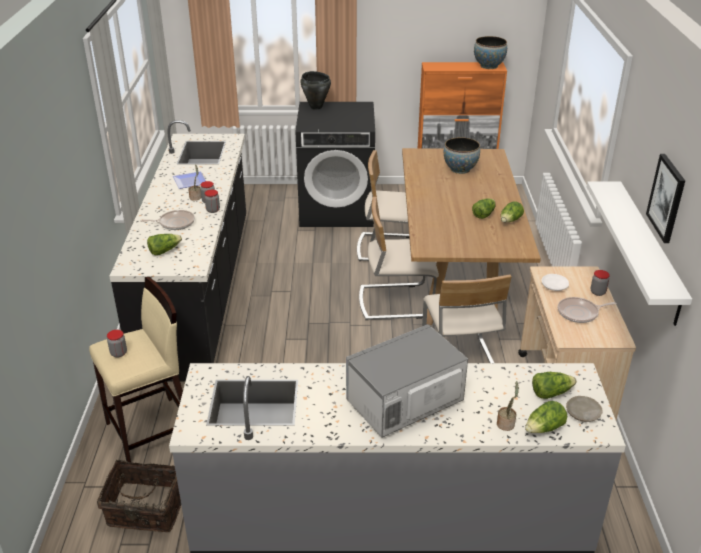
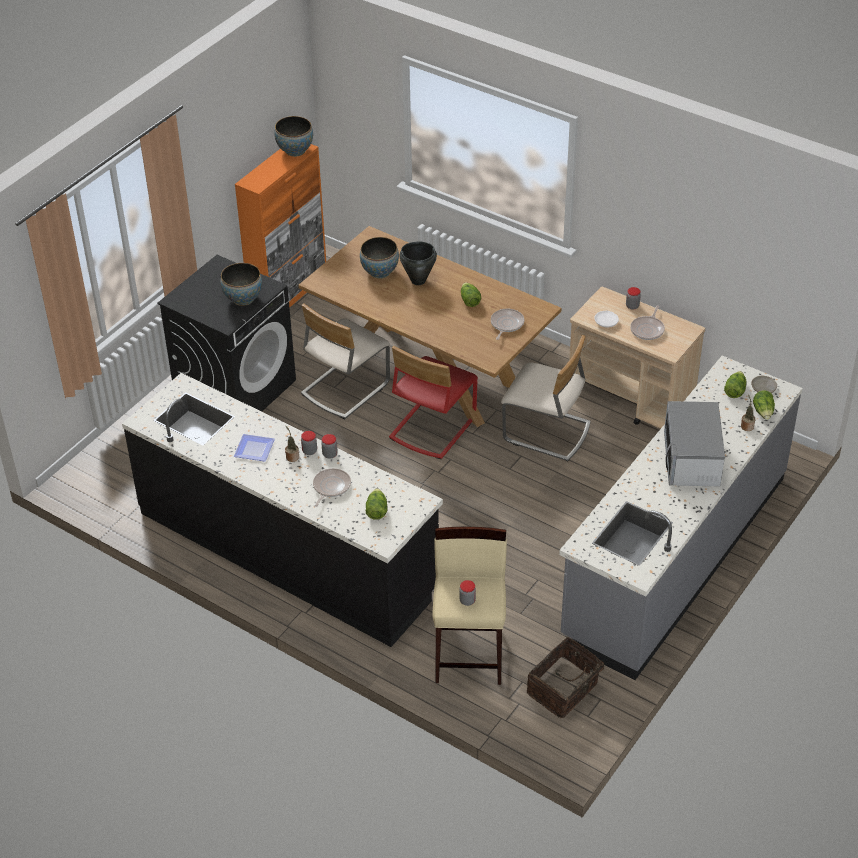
camera: 55 degrees left, 10 degrees up
(316, 107) = (185, 297): black cooking pot -> black cooking pot (418, 280)
(339, 123) = (243, 299): none -> bowl
(395, 302) = (432, 427): beige chair -> red chair
(479, 240) = (506, 324): none -> frying pan
(510, 221) = (494, 292): lettuce -> none
(648, 250) = (683, 257): white shelf -> none
(667, 198) = (697, 217): picture -> none

